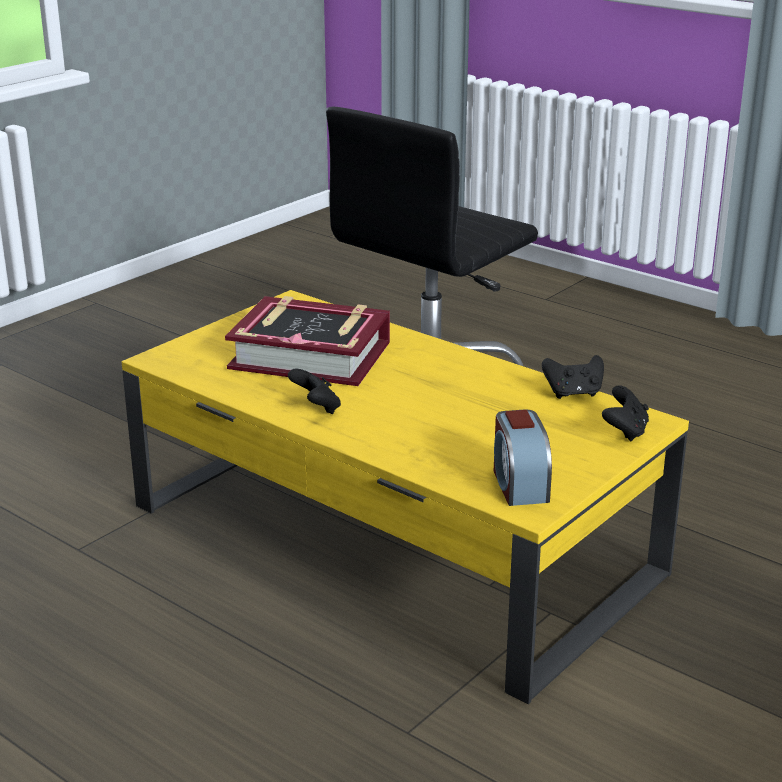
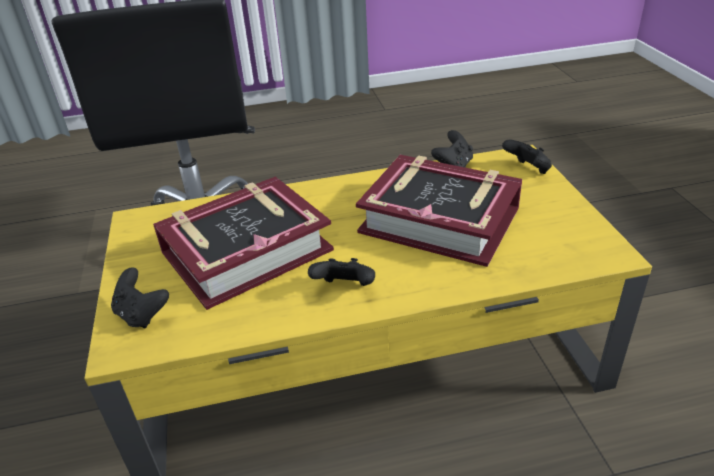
camera: 50 degrees left, 10 degrees up
(196, 351) = (142, 314): none -> black game controller
(468, 415) = (440, 220): none -> book
(519, 484) = (570, 243): alarm clock -> none

